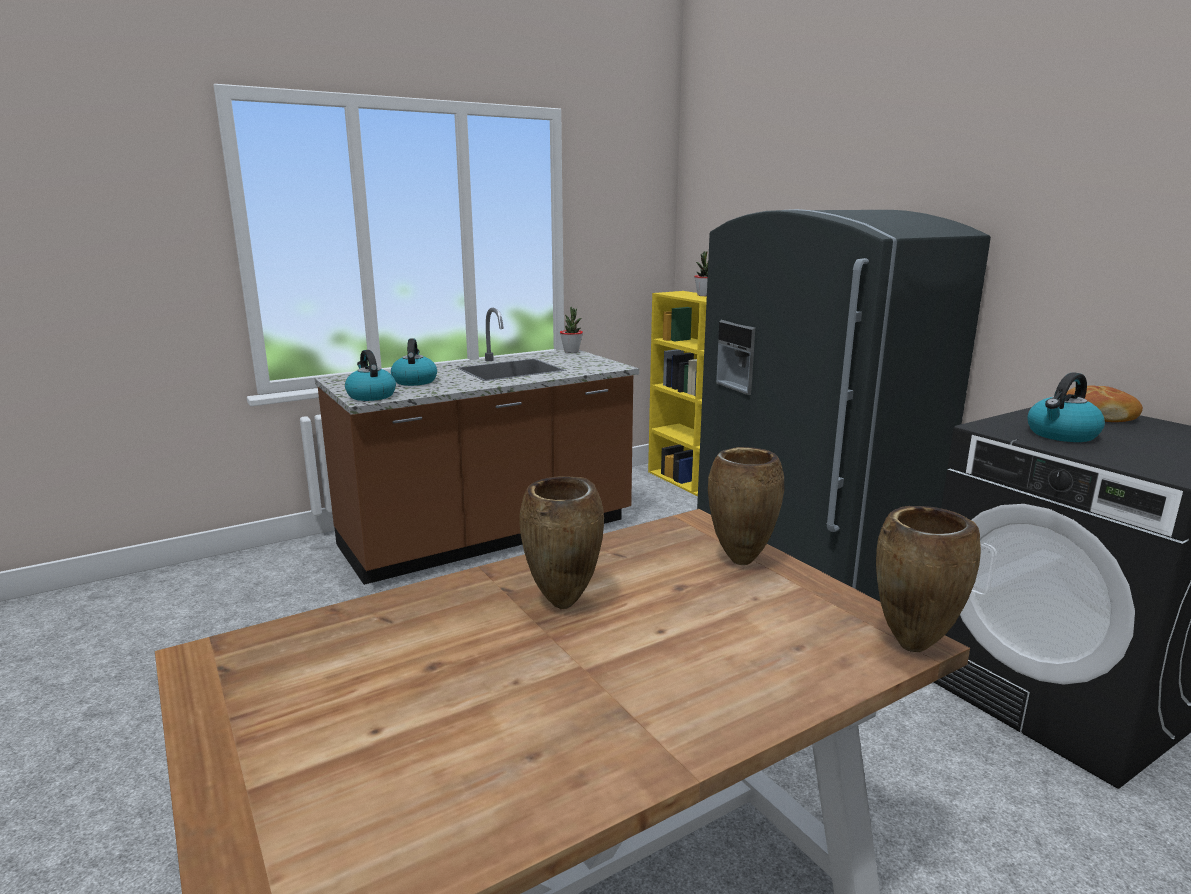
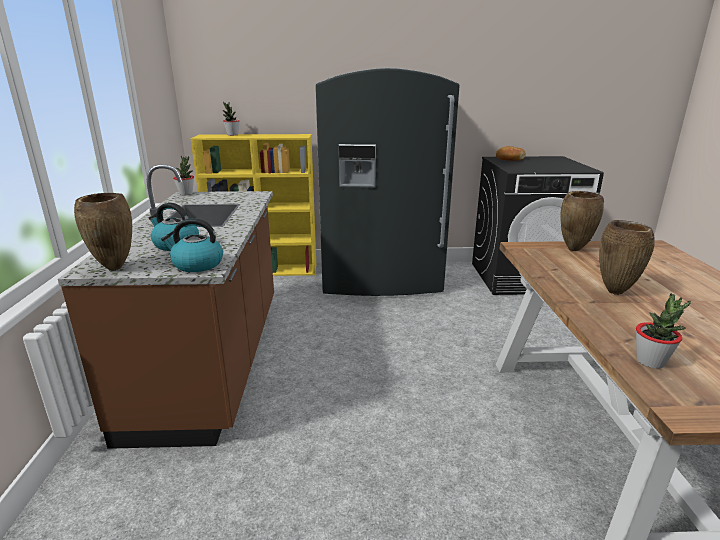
camera: 60 degrees left, 5 degrees up
(324, 635) = (650, 361): none -> potted plant
(912, 647) = (663, 246): brown vase -> brown vase (115, 268)
(1061, 435) = (532, 167): kettle -> none

